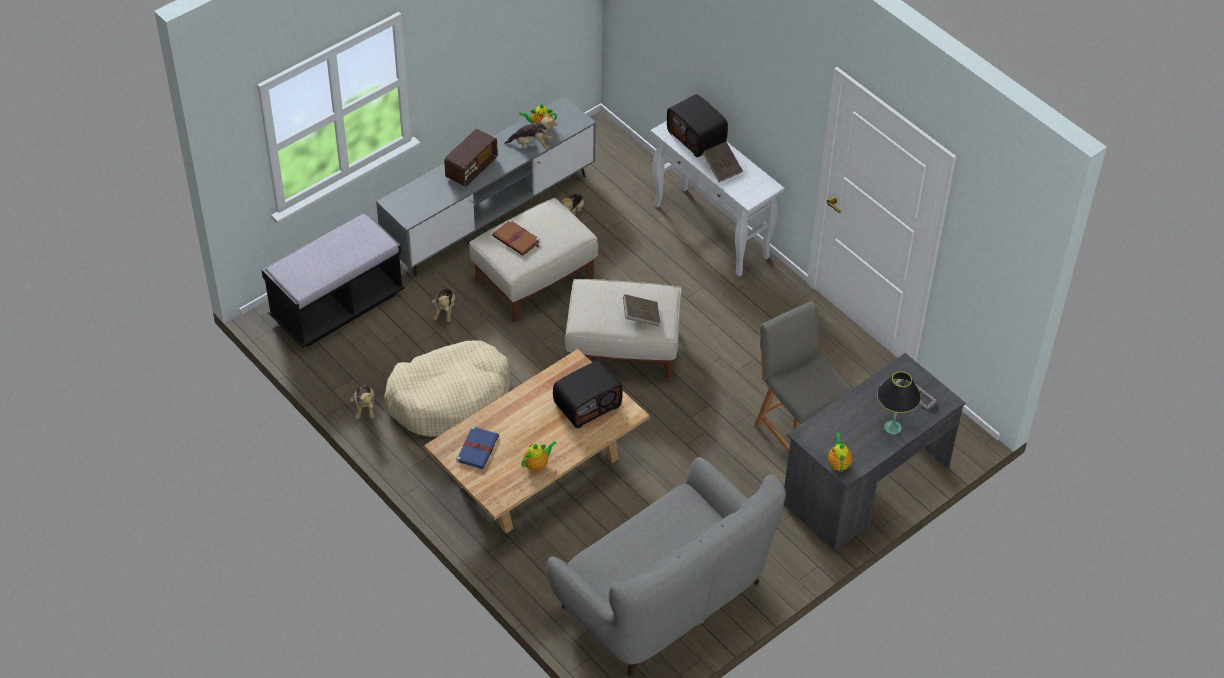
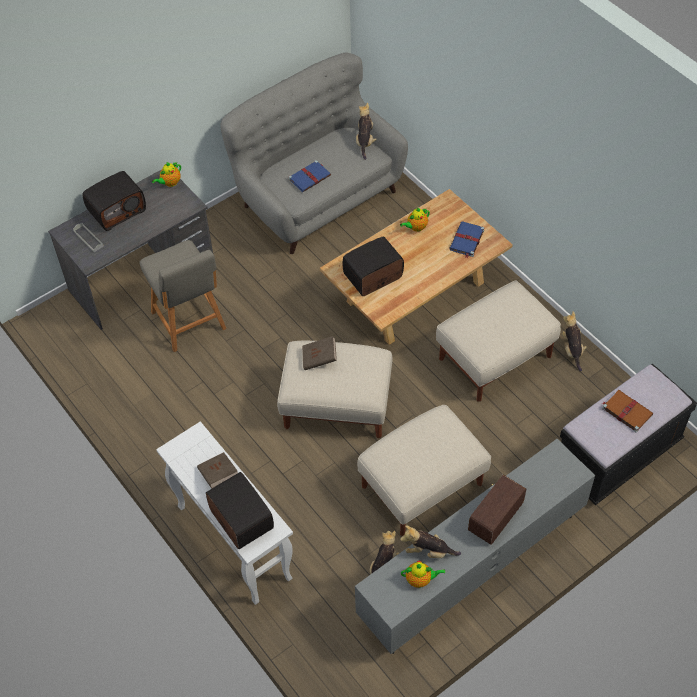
camera: 175 degrees left, 5 degrees up
(444, 310) = (510, 448): plush toy -> plush toy (365, 141)
(450, 398) = (495, 357): beige dog bed -> beige ottoman
(517, 239) = (441, 446): brown book -> brown book (626, 411)
(671, 531) = (310, 177): none -> blue book
(838, 463) = (170, 183): teapot -> teapot turned 45 degrees clockwise
(892, 427) = (117, 210): black table lamp -> radio

